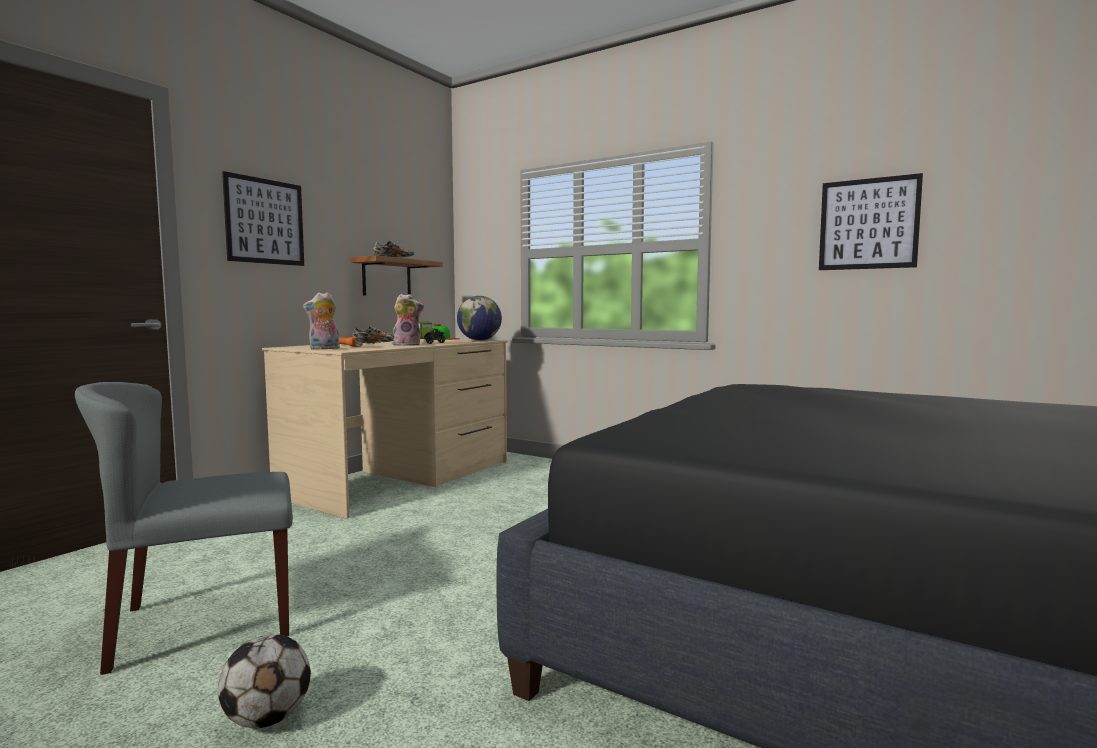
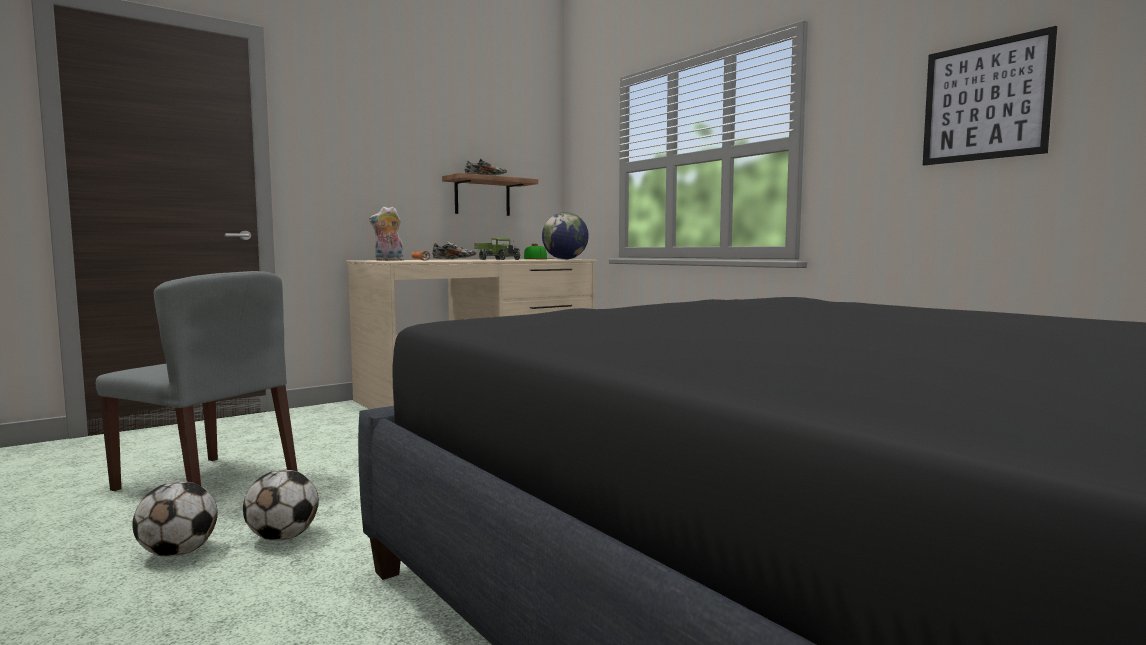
camera: 20 degrees right, 0 degrees up
(204, 622) = (208, 482): grey chair -> grey chair turned 150 degrees counterclockwise
(265, 221) = (353, 143): picture -> none
(371, 674) = (283, 537): none -> football
(408, 345) = (476, 260): plush toy -> none

